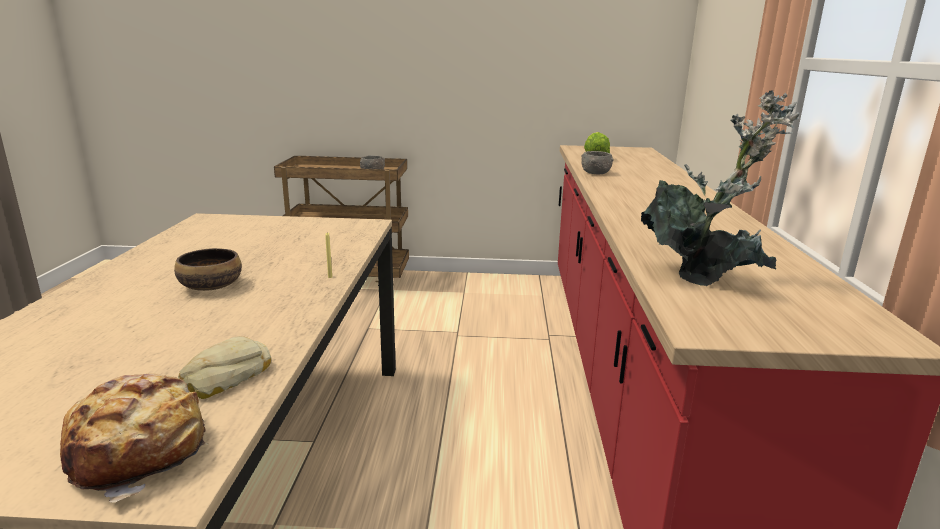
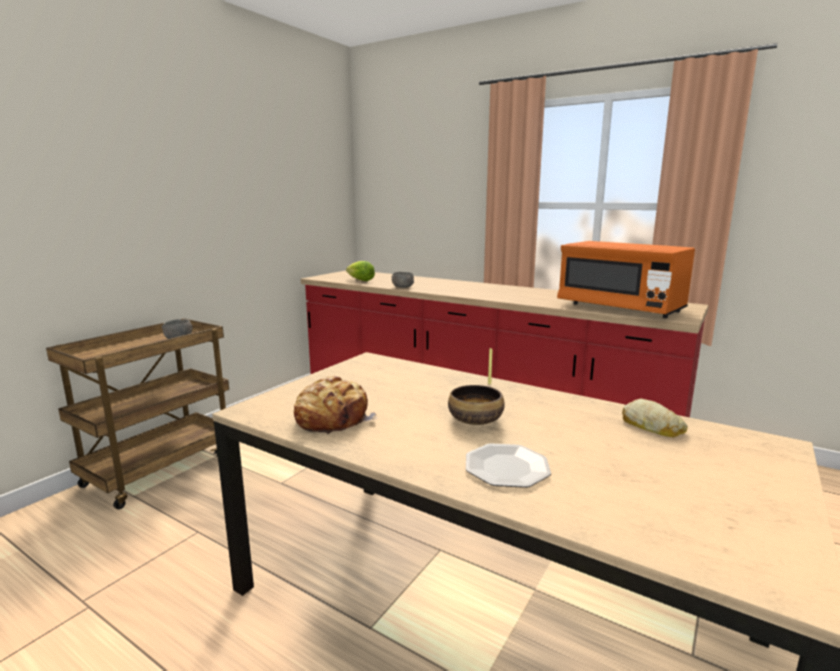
camera: 60 degrees left, 5 degrees down
(92, 312) = (506, 467): none -> plate
(141, 451) = (746, 452): bread -> bread (333, 418)
(704, 278) = (620, 308): potted plant -> orange microwave

